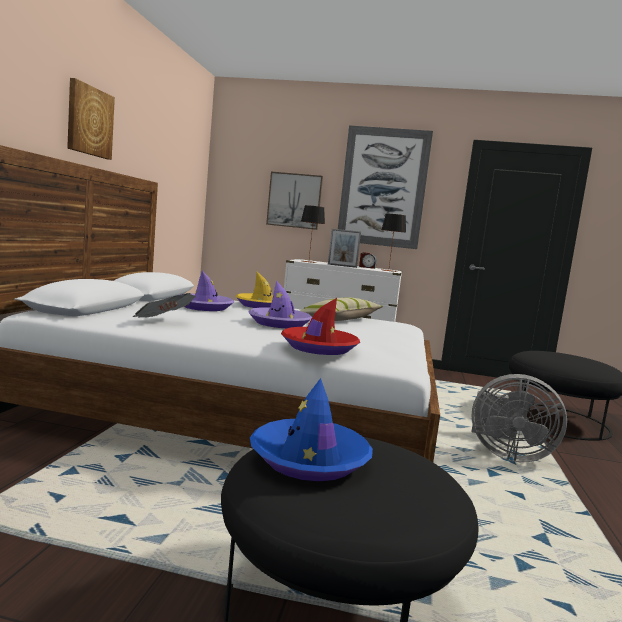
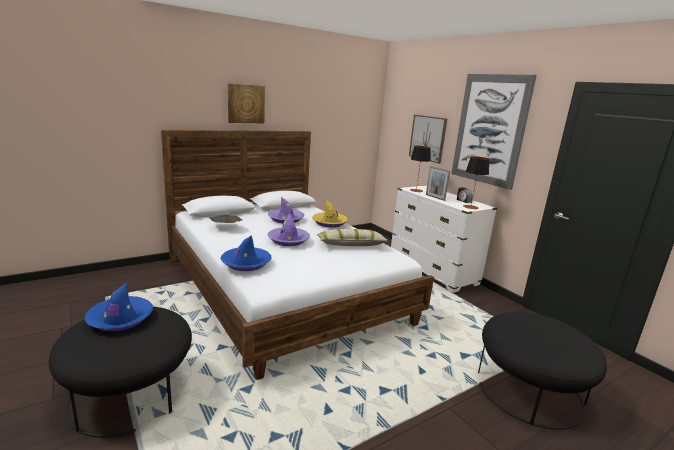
camera: 45 degrees right, 10 degrees up
(319, 347) = (246, 263): red hat -> blue hat
(506, 454) = (394, 386): grey fan -> none

